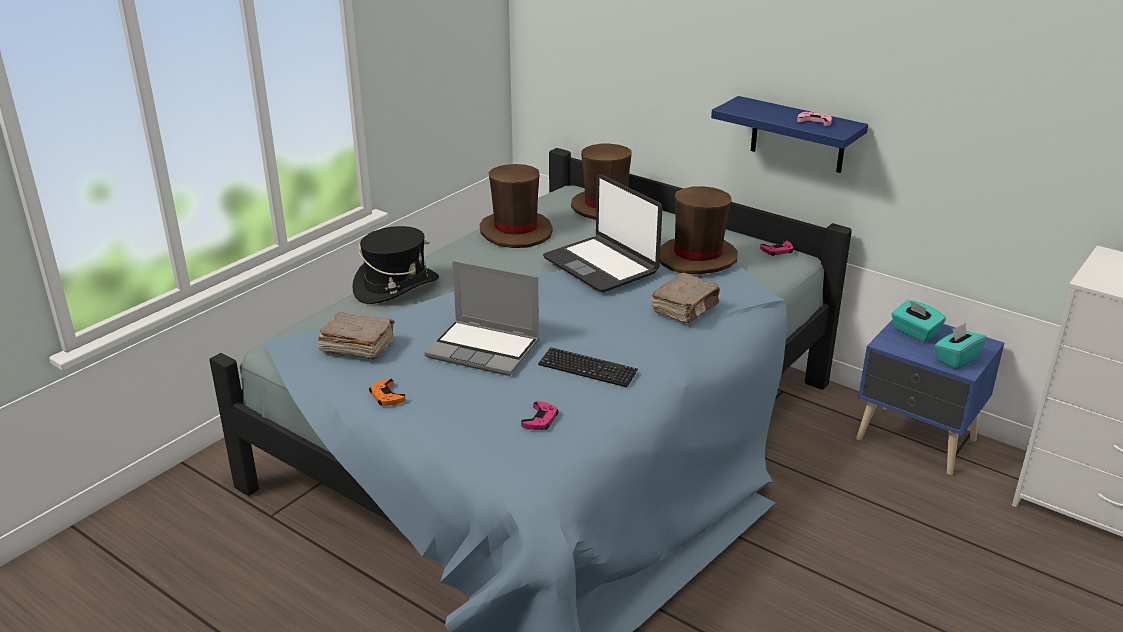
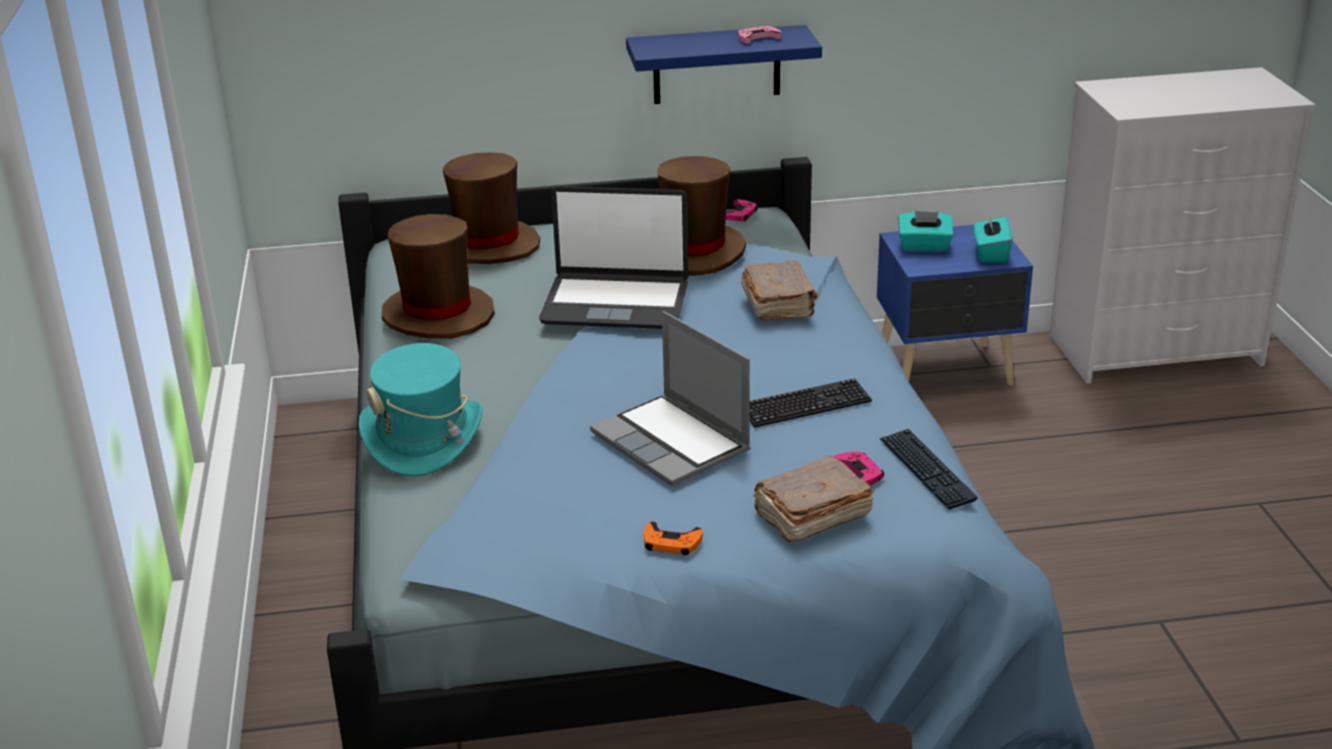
camera: 45 degrees left, 0 degrees up
(357, 347) = (532, 518): brown book -> brown book (811, 516)
(396, 286) = (423, 438): black hat -> turquoise hat
(485, 349) = (673, 443): laptop -> laptop turned 75 degrees clockwise
(579, 441) = (926, 470): none -> keyboard

